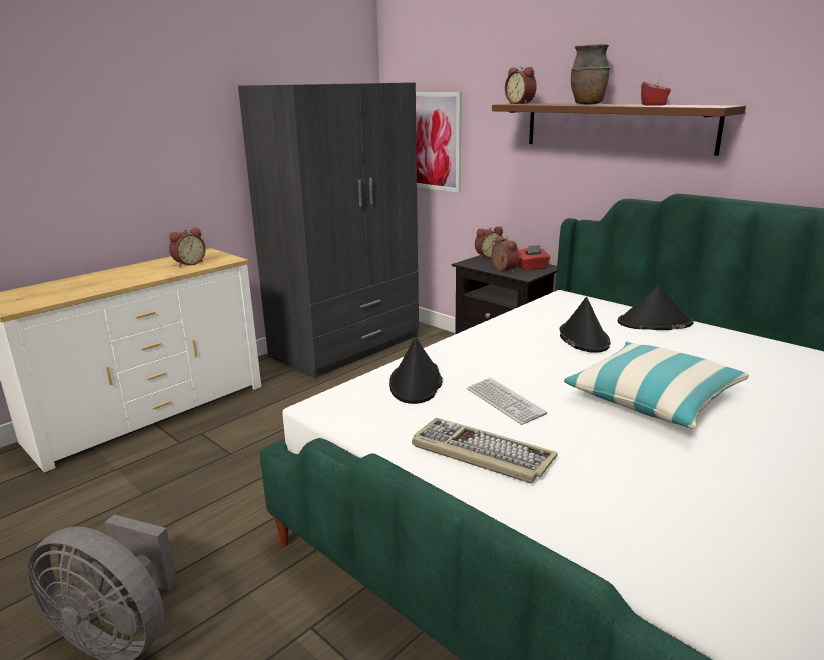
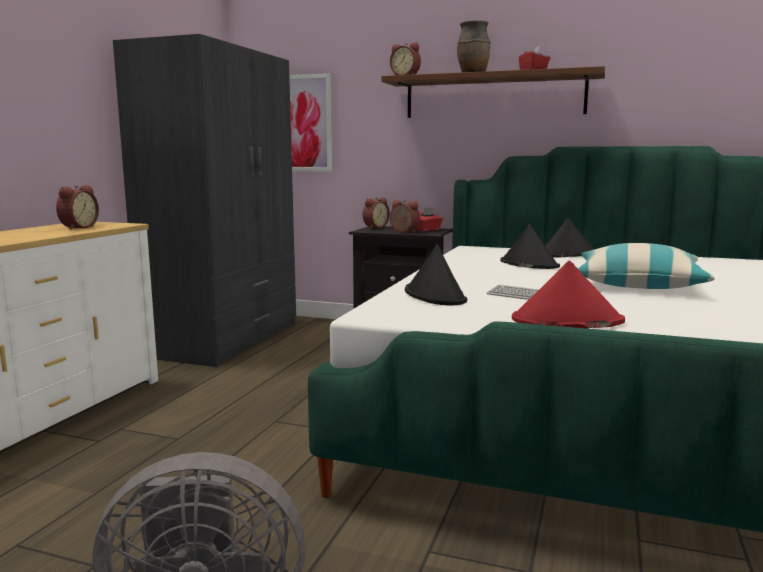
camera: 25 degrees left, 10 degrees down
(480, 453) = (566, 321): keyboard -> red hat

